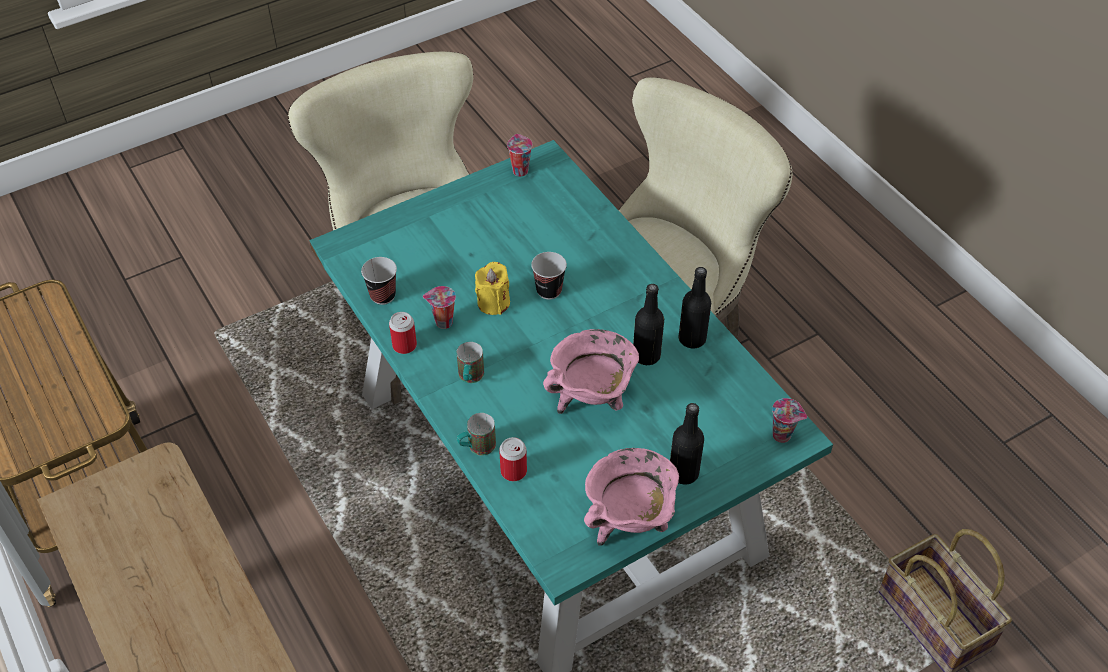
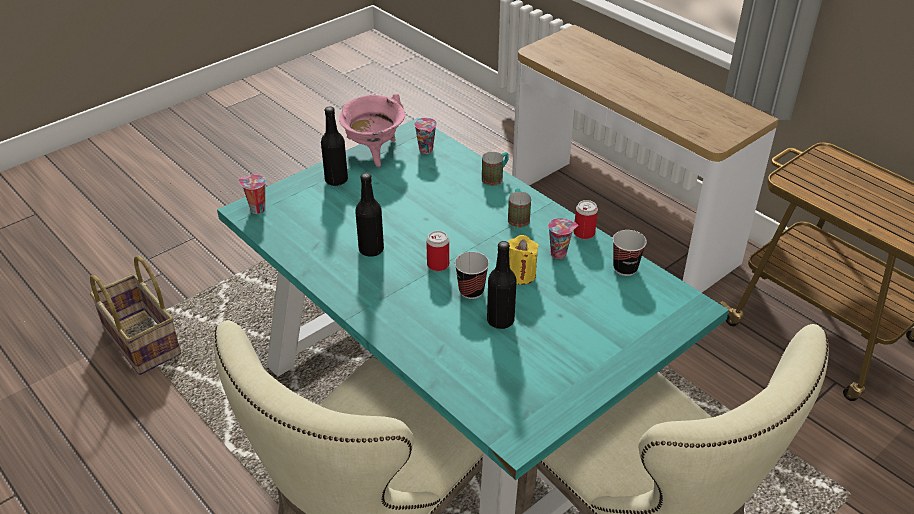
camera: 170 degrees right, 10 degrees down
(513, 471) = (463, 168): can -> can (438, 265)
(519, 170) = (544, 417): cup -> cup (426, 150)
(592, 399) = (413, 215): pink cooking pot -> none
(692, 339) = (330, 267): black bottle -> black bottle (500, 320)

